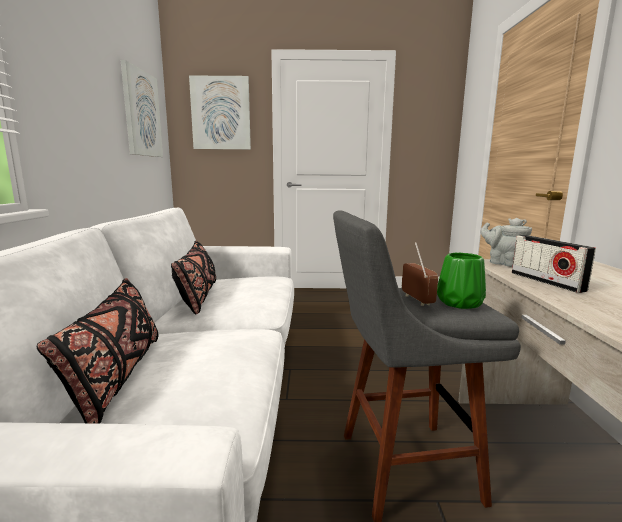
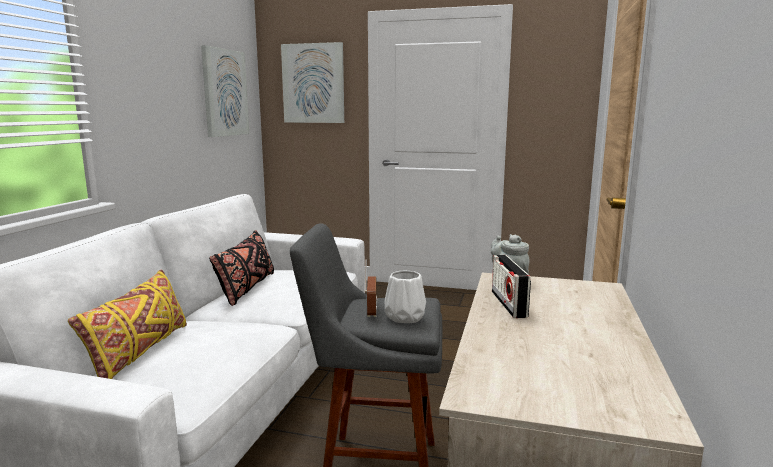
camera: 15 degrees right, 0 degrees up
(117, 376) = (139, 352): black pillow -> yellow pillow
(460, 303) = (406, 317): green vase -> white vase

